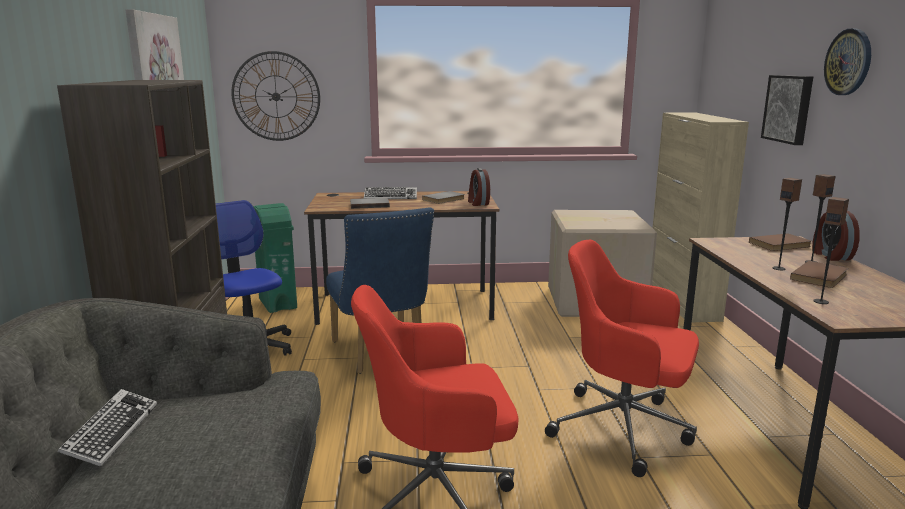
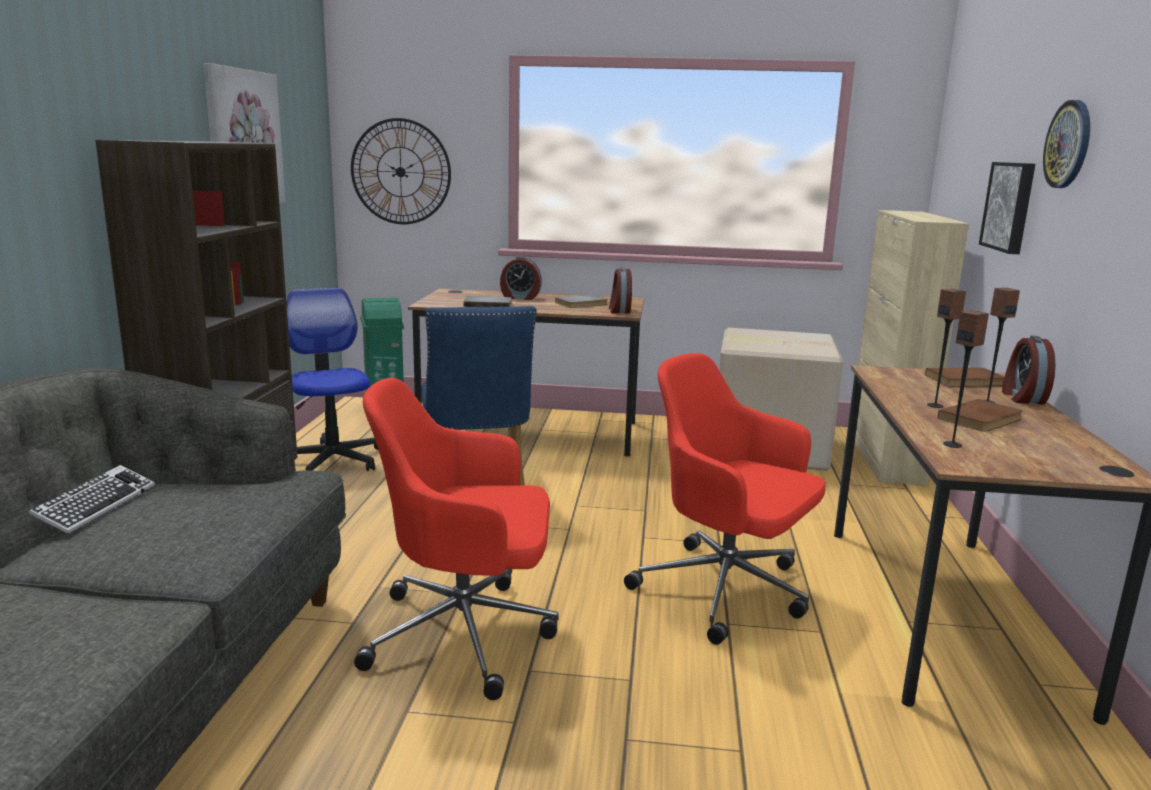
camera: 10 degrees right, 0 degrees up
(390, 197) = (520, 297): keyboard -> alarm clock

